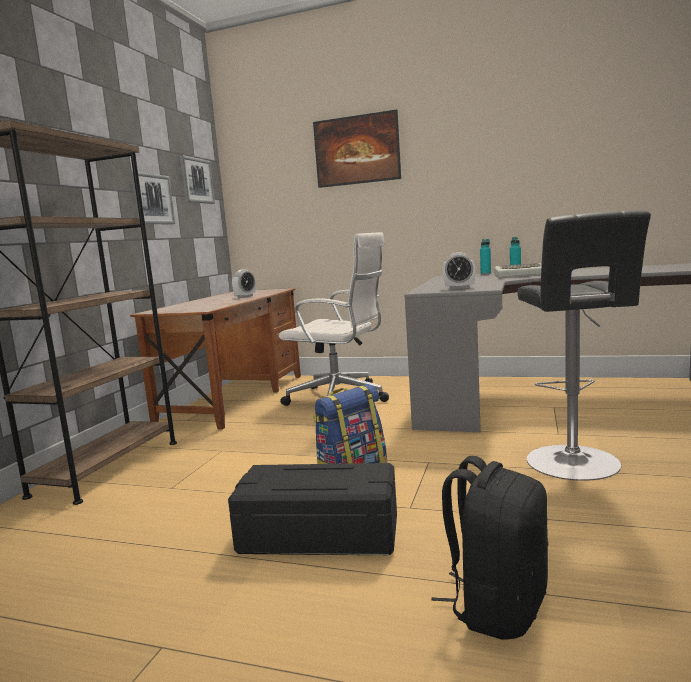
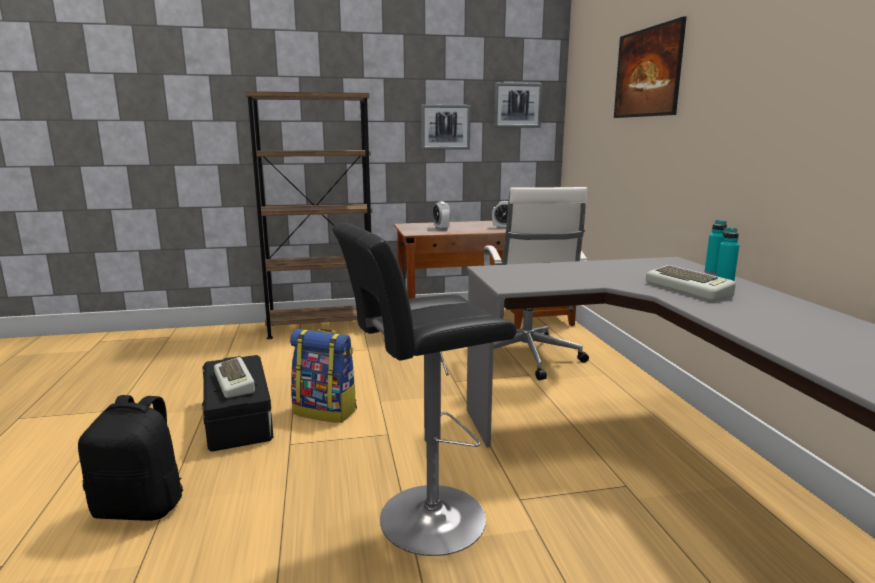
camera: 60 degrees right, 5 degrees up
(337, 475) = (236, 383): none -> keyboard
(459, 288) = (520, 277): alarm clock -> alarm clock (441, 229)

